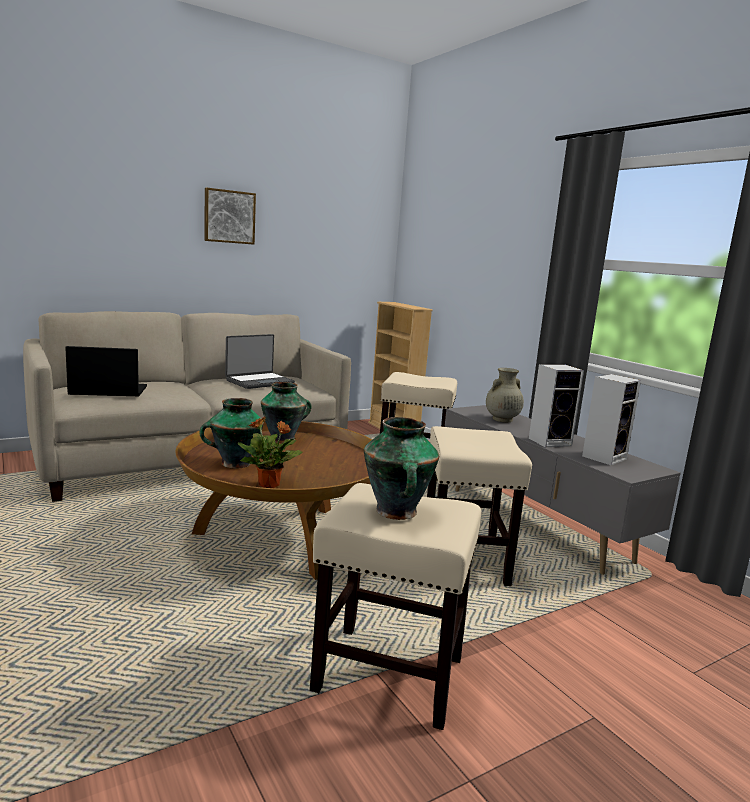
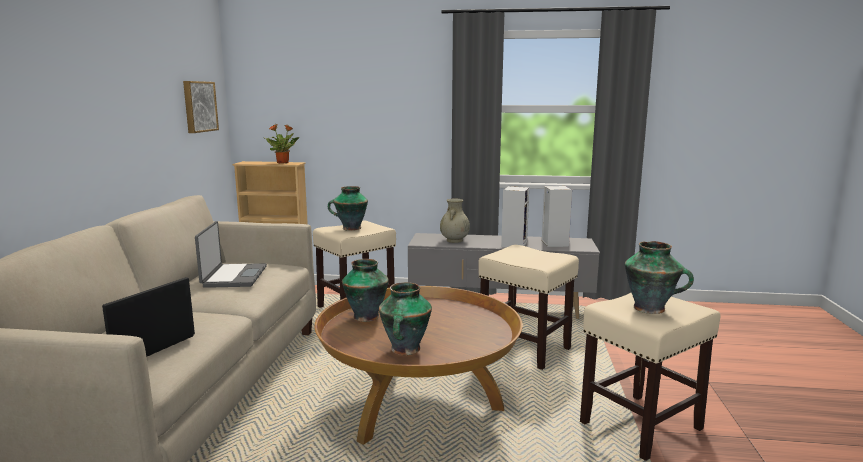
camera: 50 degrees left, 0 degrees up
(229, 216) = (100, 88): picture -> picture (199, 106)
(269, 485) = (471, 348): potted plant -> potted plant (283, 162)
(418, 379) = (350, 228): none -> vase

